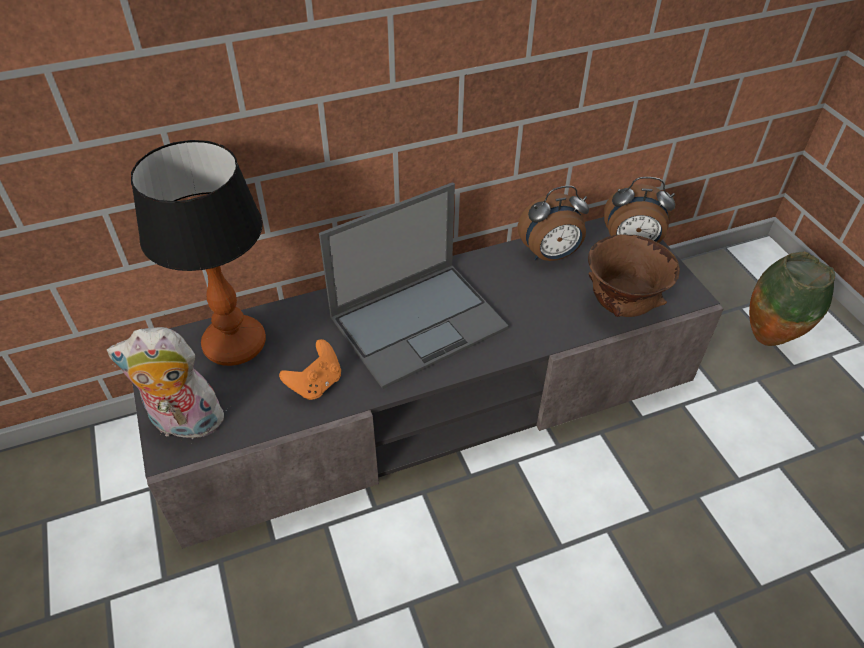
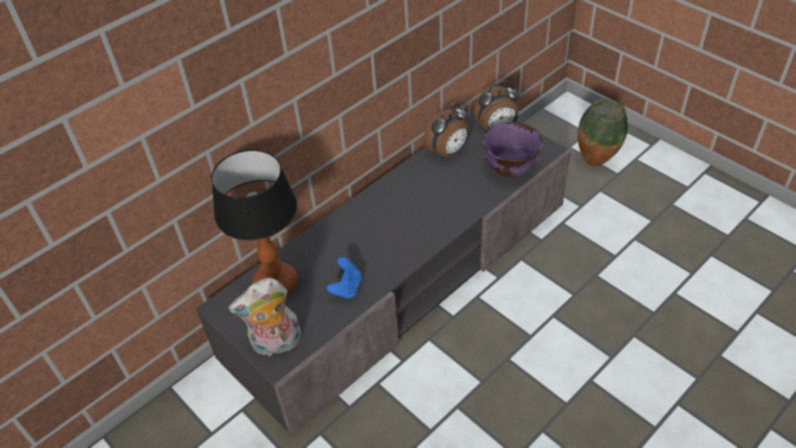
camera: 20 degrees left, 0 degrees up
(316, 384) = (346, 288): orange game controller -> blue game controller
(420, 322) = (389, 225): laptop -> none
(621, 305) = (510, 170): brown bowl -> purple bowl

